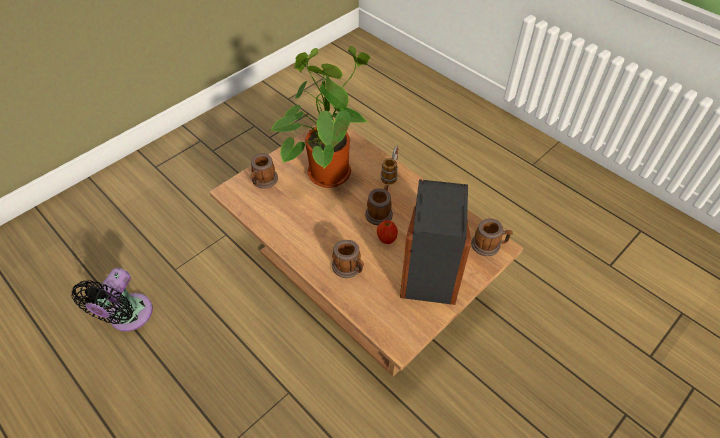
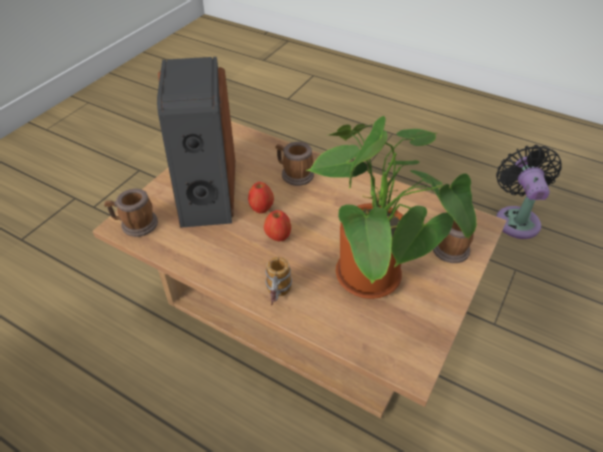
camera: 165 degrees right, 5 degrees down
(380, 212) = (278, 236): mug -> apple

